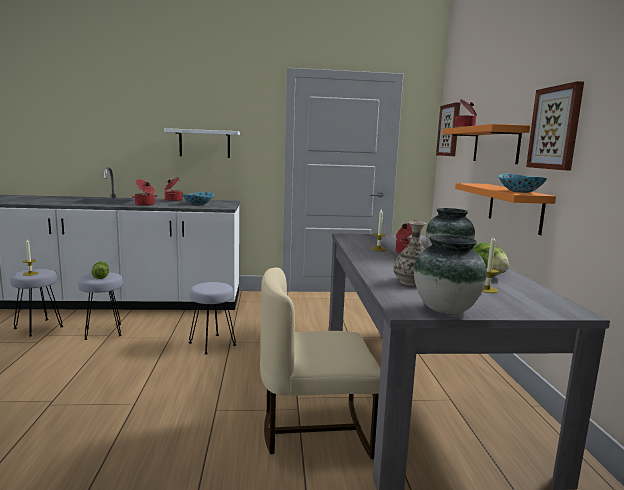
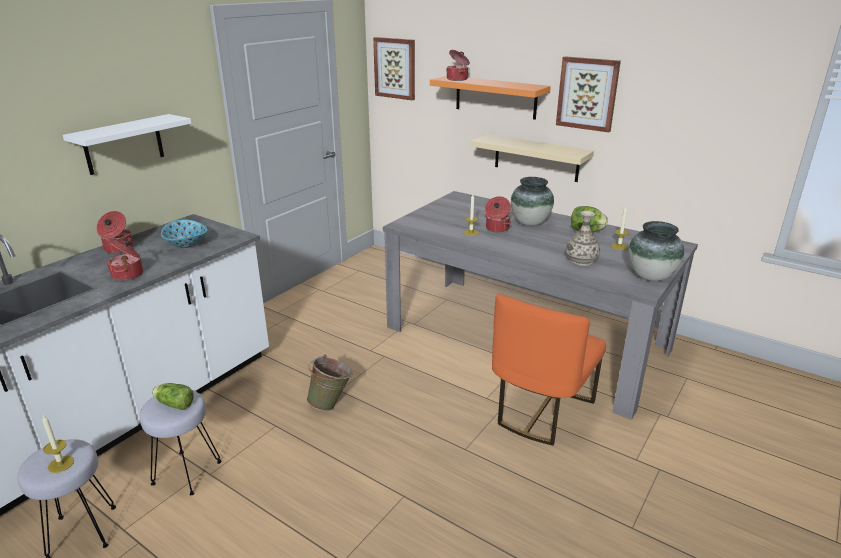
camera: 50 degrees left, 15 degrees up
(212, 344) = (331, 403): grey stool -> green bucket
(315, 430) = (540, 410): beige chair -> orange chair
(515, 207) = (536, 158): orange shelf -> beige shelf
(520, 191) = (562, 149): bowl -> none

